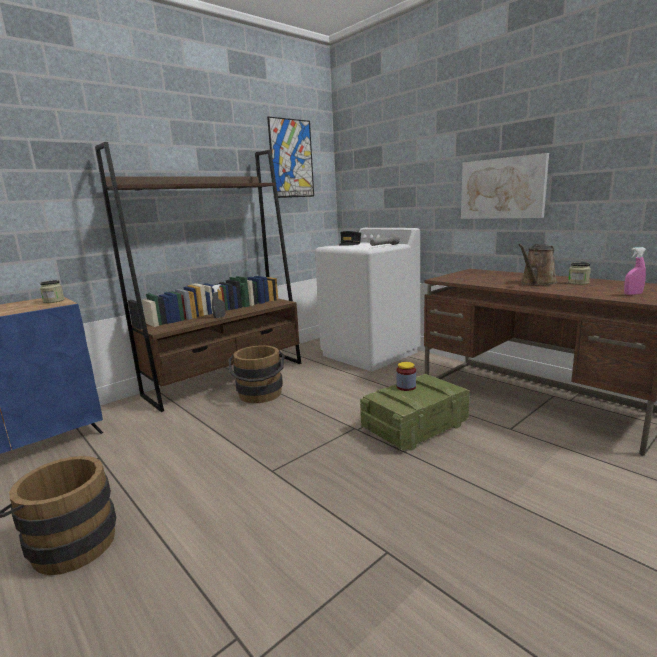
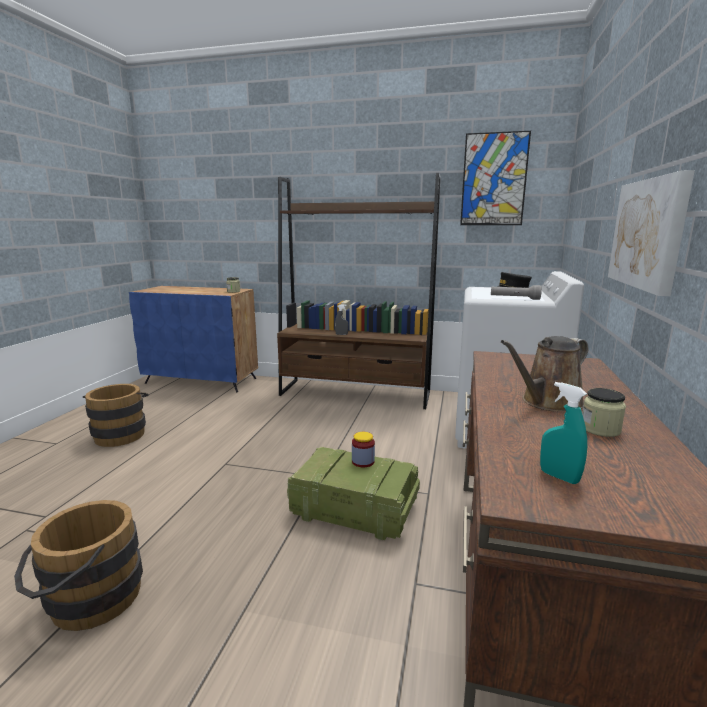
camera: 55 degrees right, 0 degrees up
(260, 396) = (339, 416): brown bucket -> brown bucket (87, 601)
(537, 283) = (548, 402): brown watering can -> brown watering can turned 45 degrees counterclockwise
(632, 294) = (559, 477): pink spray bottle -> turquoise spray bottle

